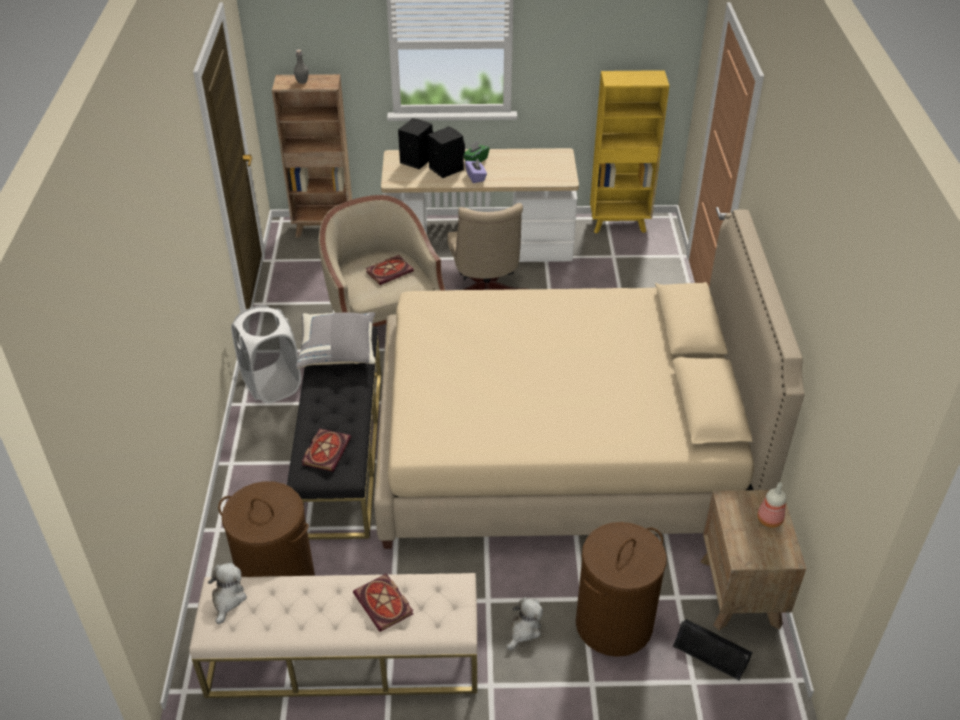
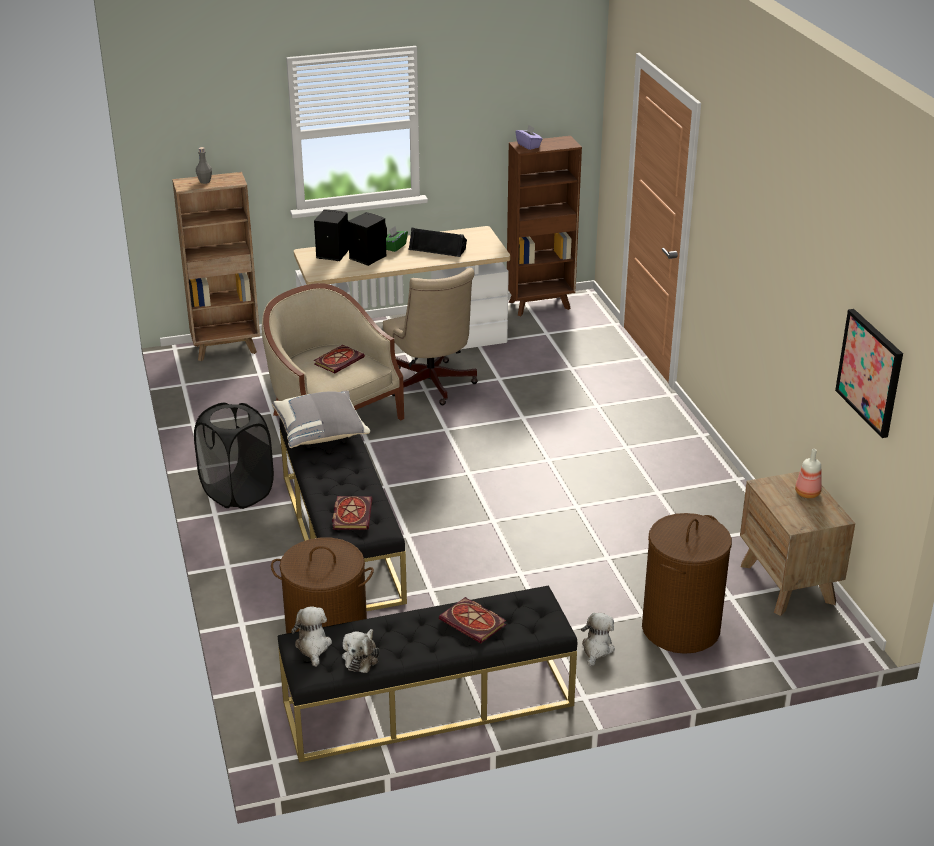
camera: 15 degrees left, 10 degrees down
(265, 622) = (361, 657): none -> plush toy
(271, 384) = (237, 492): white laundry basket -> black laundry basket
(343, 658) = (428, 704): beige bench -> black bench
(476, 177) = (402, 261): purple tissue box -> purple tissue box (528, 145)
(560, 447) = (566, 499): beige bed -> none
(619, 224) = (541, 305): yellow bookcase -> brown bookcase
(712, 651) = (781, 632): black speaker -> black speaker (438, 248)
(842, 433) = (870, 372): none -> picture

